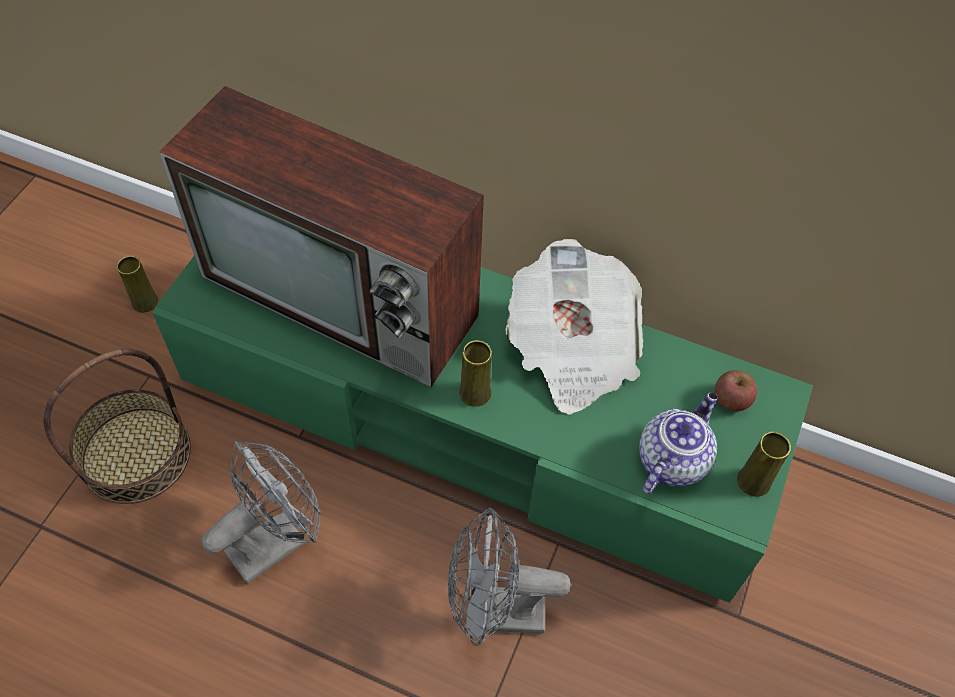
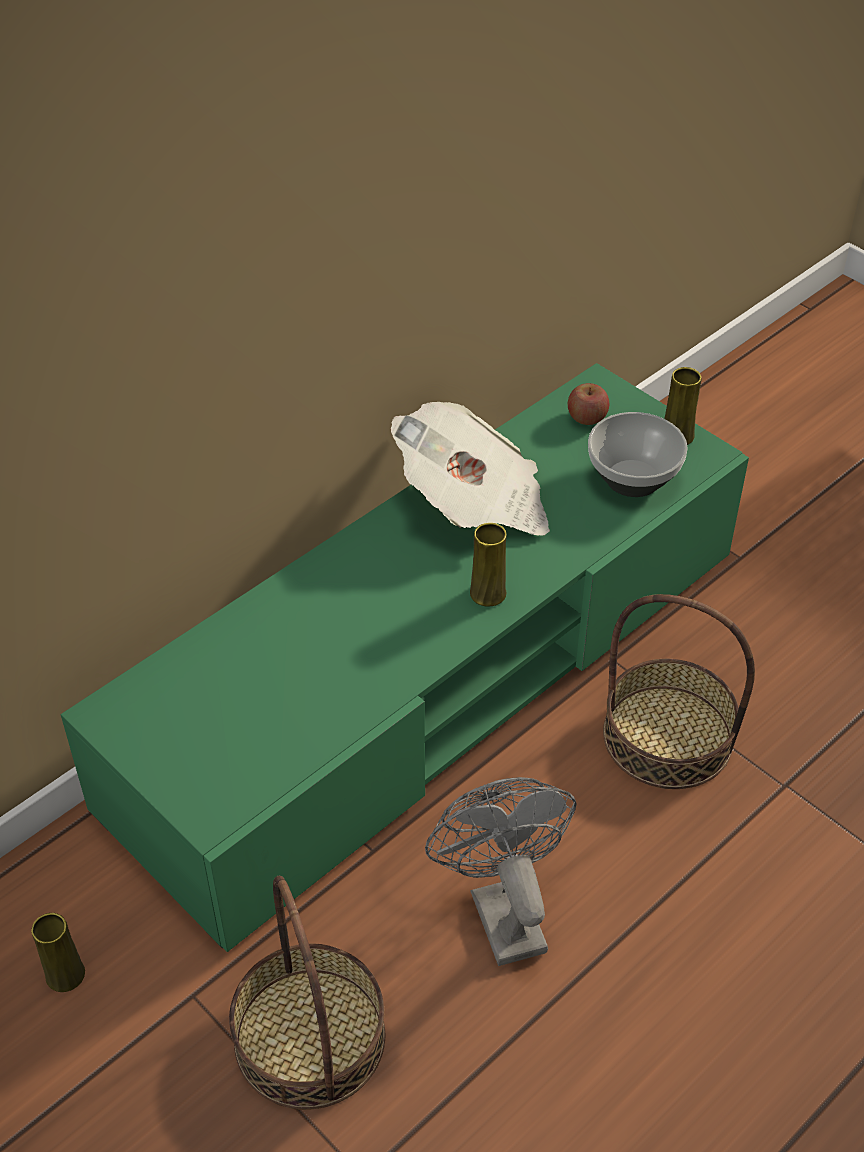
camera: 65 degrees left, 10 degrees down
(344, 297) = (300, 666): television -> none
(495, 612) = (668, 736): grey fan -> basket
(672, 459) = (631, 479): teapot -> bowl

